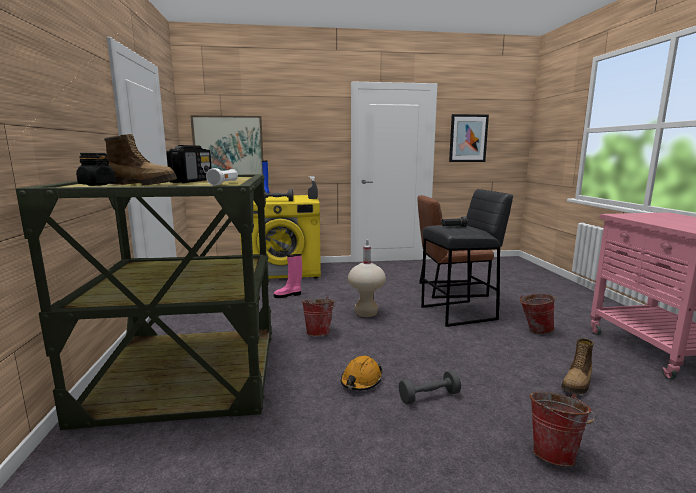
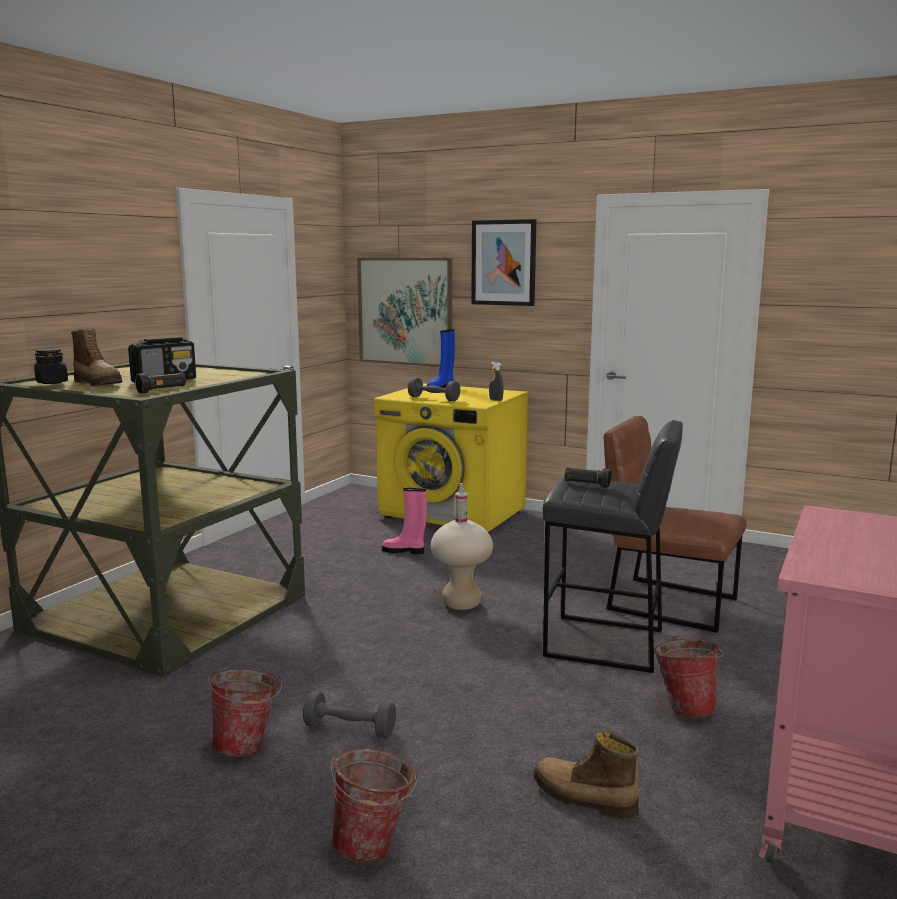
camera: 35 degrees right, 0 degrees up
(224, 184) = (162, 391): white flashlight -> black flashlight
(319, 333) = (358, 612): bucket -> bucket (248, 745)
(361, 381) = (307, 683): orange hard hat -> none
(468, 138) = (838, 300): picture -> picture (503, 262)
(577, 384) = (583, 798): boot -> boot turned 45 degrees clockwise

